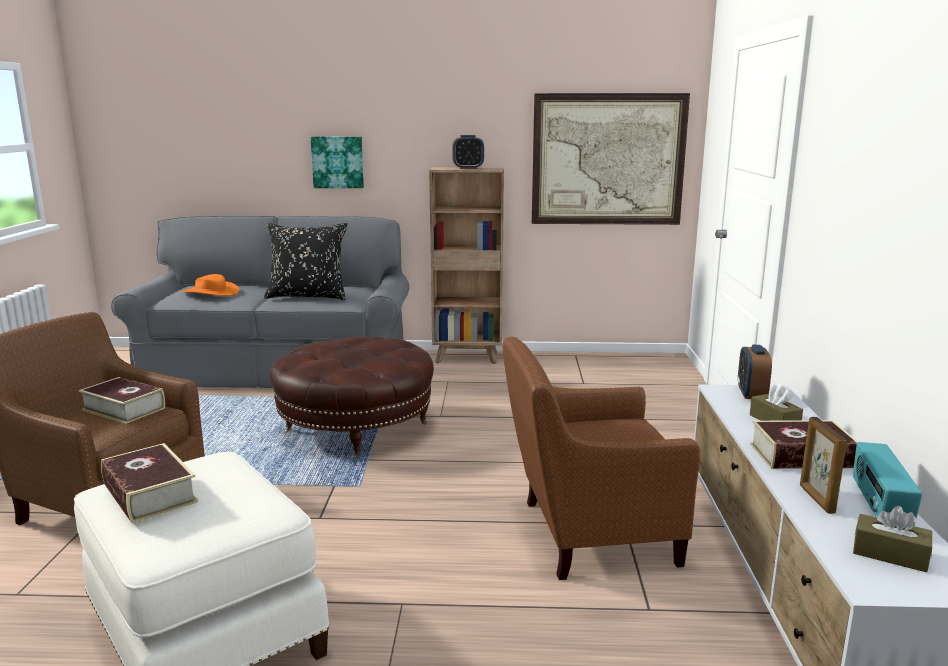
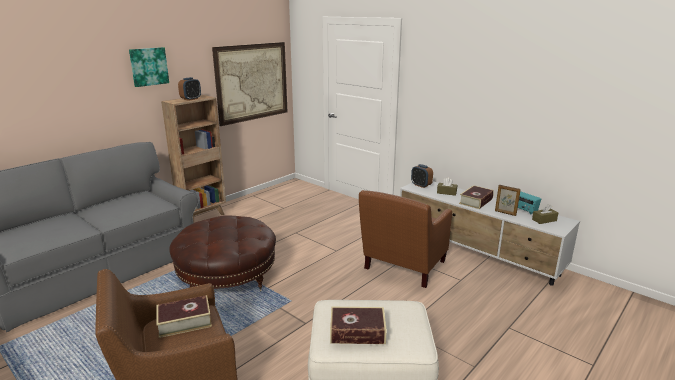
camera: 50 degrees left, 5 degrees up
(211, 292) = (42, 232): orange hat -> none
(308, 296) = (125, 210): black pillow -> none
(338, 162) = (90, 107): picture -> picture (148, 66)

